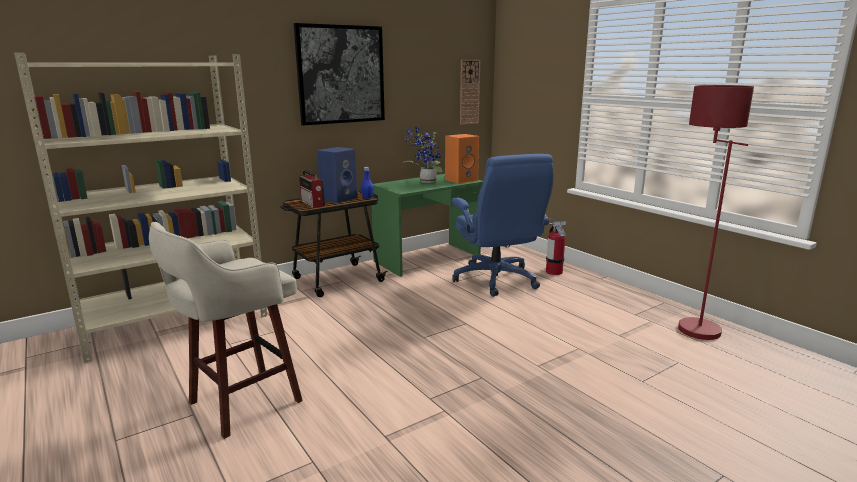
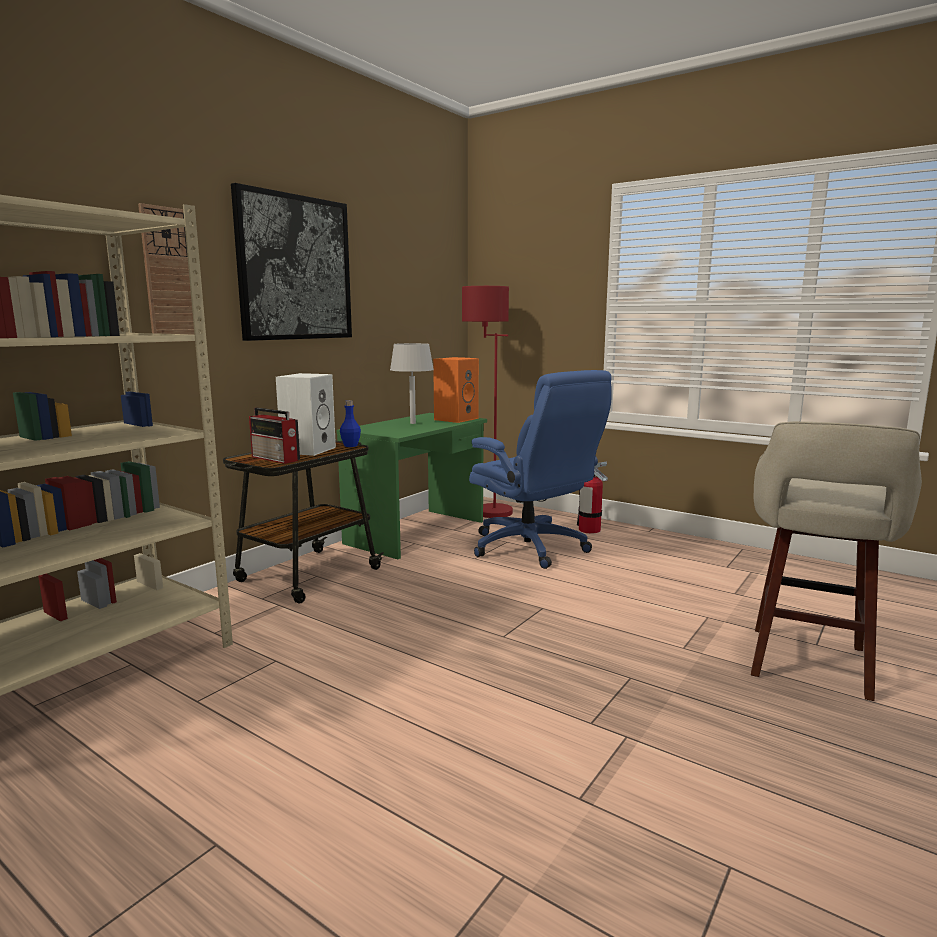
camera: 20 degrees left, 5 degrees down
(240, 404) = (295, 803): beige stool -> beige stool (807, 665)
(339, 198) = (308, 450): blue speaker -> white speaker
(426, 182) = (412, 423): potted plant -> grey table lamp
(469, 92) = (444, 305): wall clock -> wall clock (169, 275)
(690, 325) = (794, 570): red floor lamp -> red floor lamp (487, 510)

